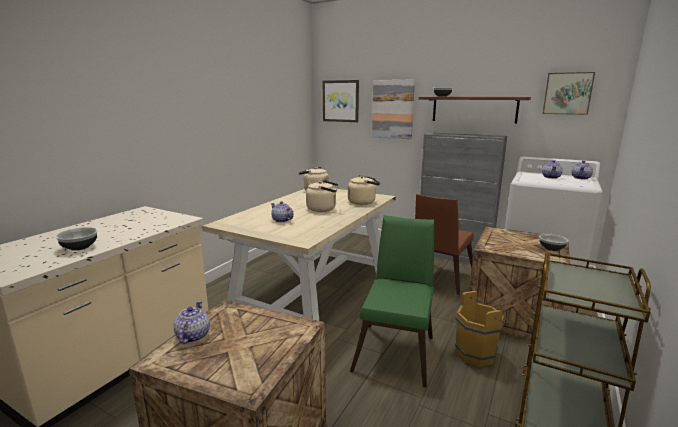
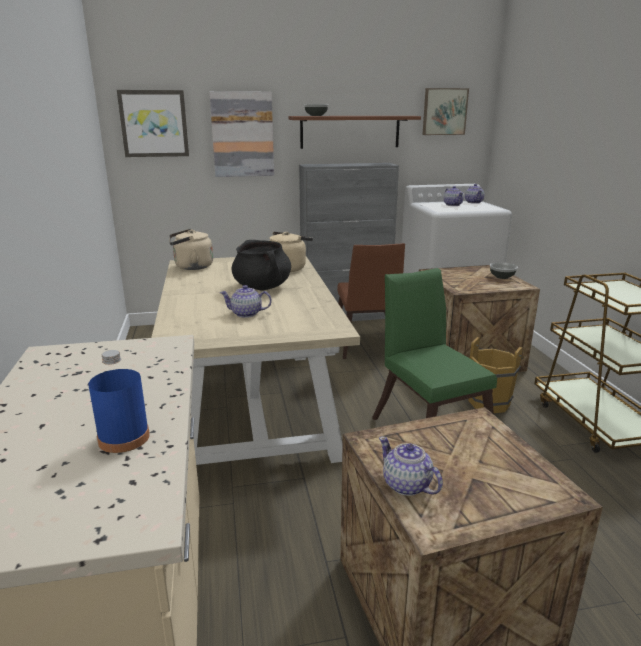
camera: 40 degrees left, 5 degrees up
(80, 247) = (124, 438): bowl -> blue bottle
(323, 209) = (262, 287): beige kettle -> black cooking pot

